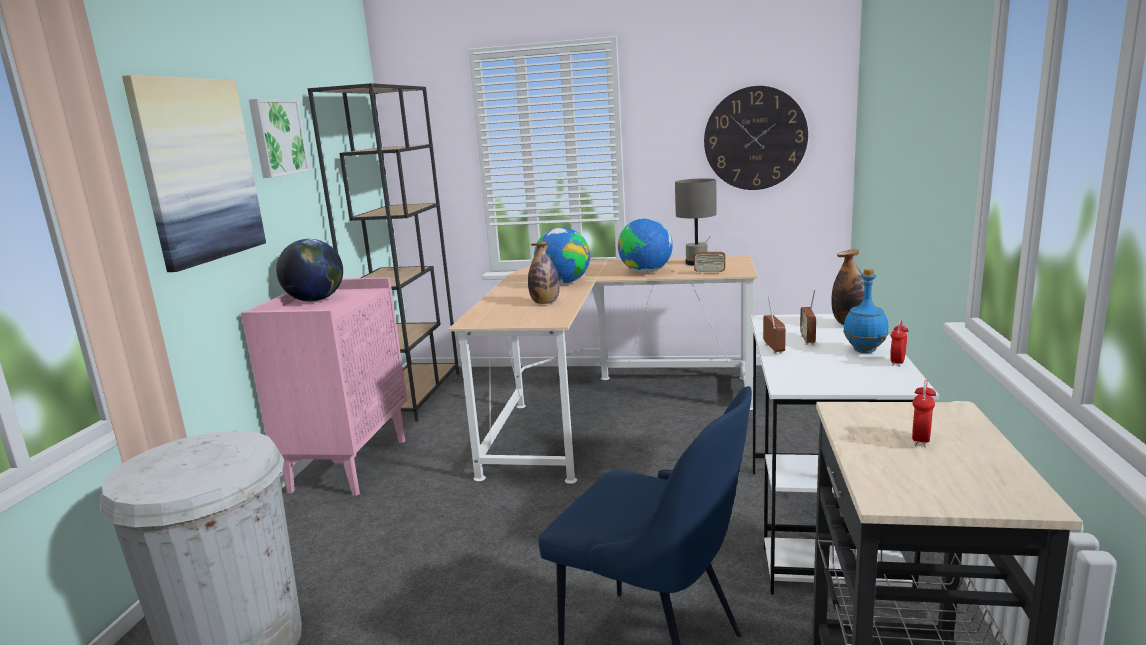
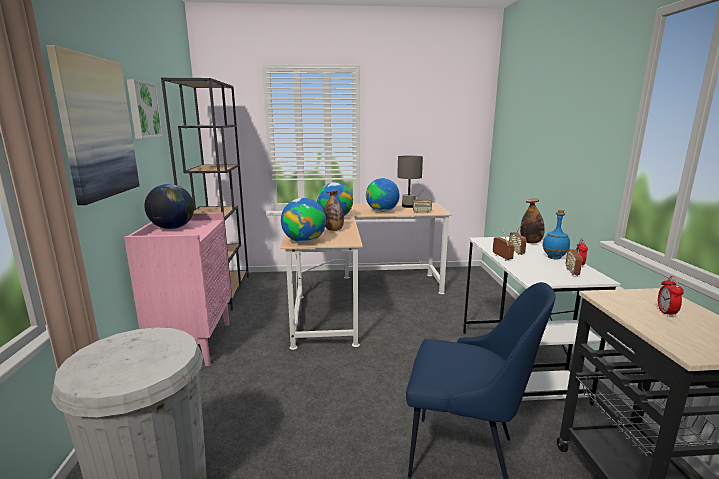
camera: 15 degrees left, 0 degrees up
(488, 320) = (304, 241): none -> globe
(755, 138) = (438, 133): wall clock -> none
(871, 374) = (572, 272): none -> radio

